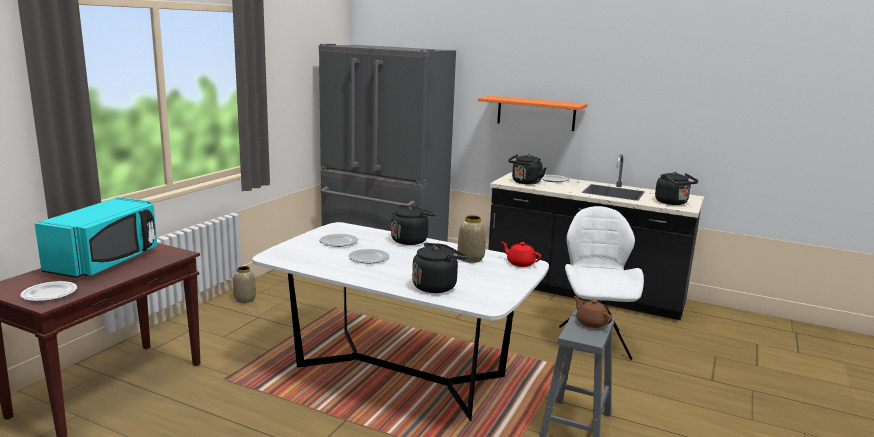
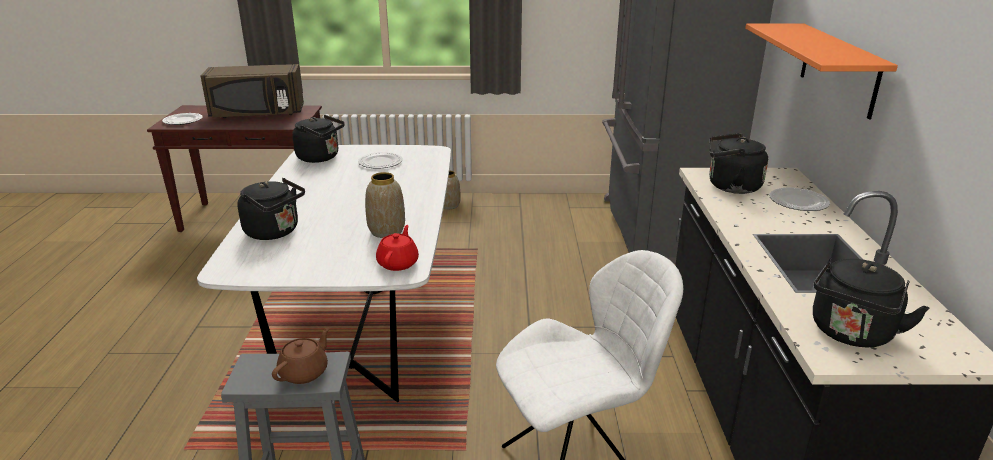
camera: 65 degrees right, 10 degrees up
(106, 261) = (257, 114): turquoise microwave -> brown microwave
(369, 258) = (341, 185): plate -> none
(411, 240) = (424, 189): black kettle -> black kettle (321, 158)

